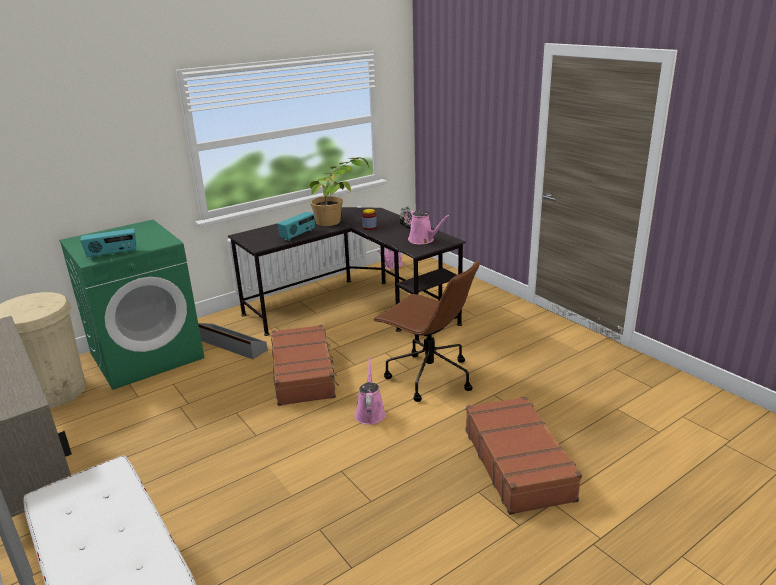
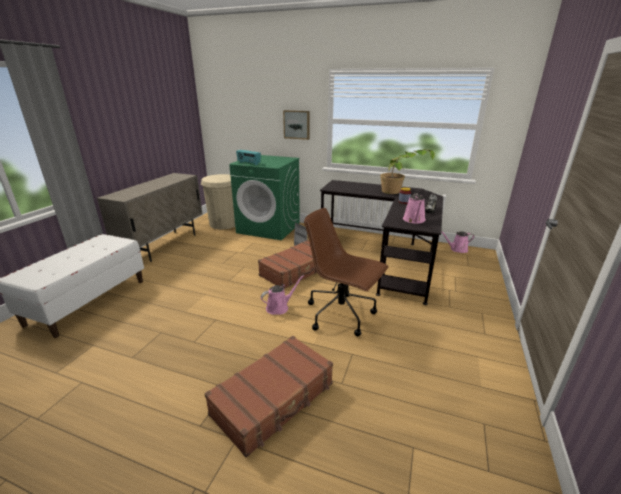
camera: 55 degrees right, 0 degrees up
(136, 166) = (297, 124): none -> picture
(298, 235) = (358, 191): radio -> none
(428, 377) = (341, 315): brown office chair -> brown office chair turned 120 degrees clockwise

